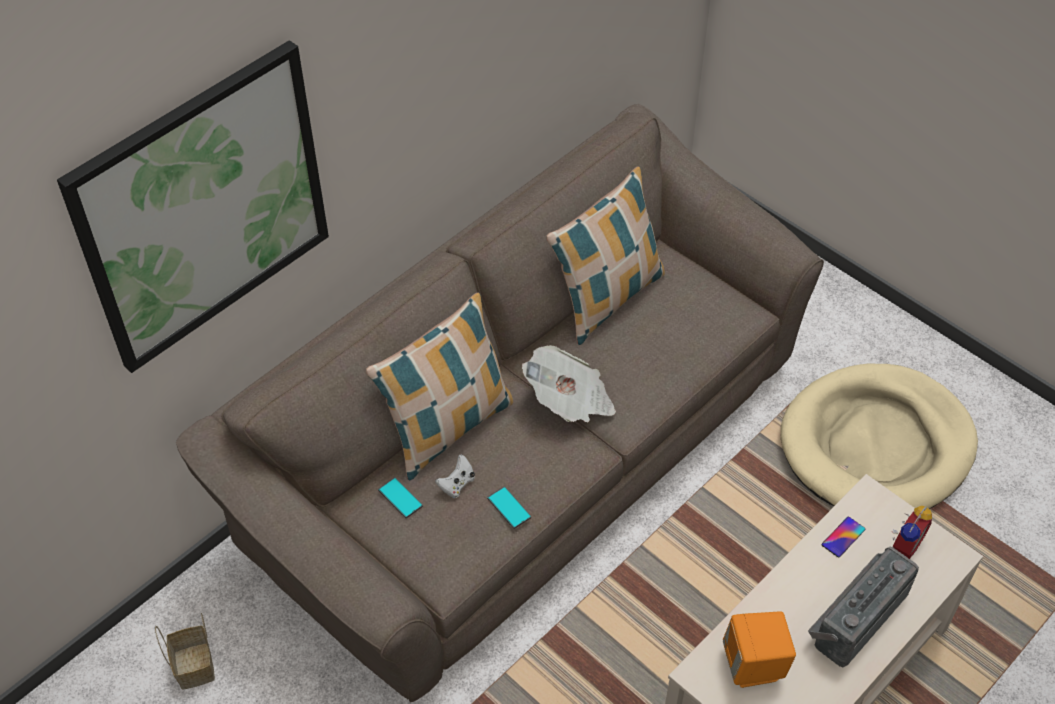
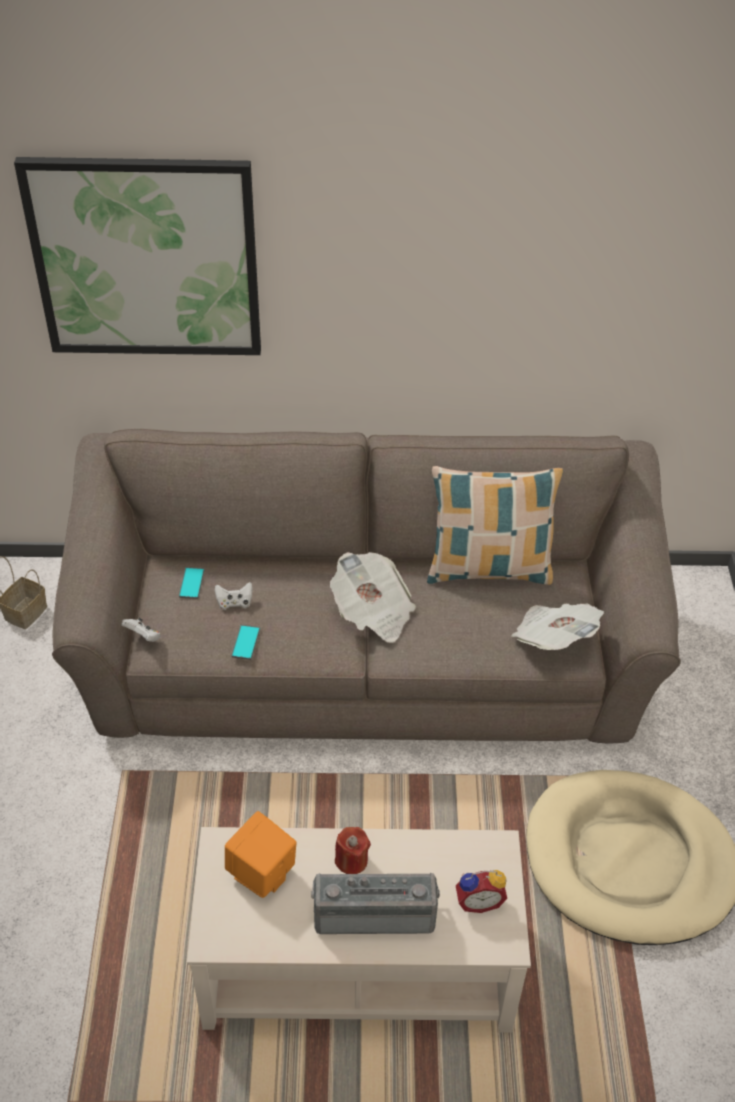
camera: 45 degrees right, 5 degrees down
(423, 575) = (143, 637): none -> white game controller
(447, 427) = (275, 566): pillow -> none
(717, 315) = (553, 638): none -> newspaper
(797, 596) = (351, 860): none -> red candle
(843, 537) = (439, 854): phone -> none

